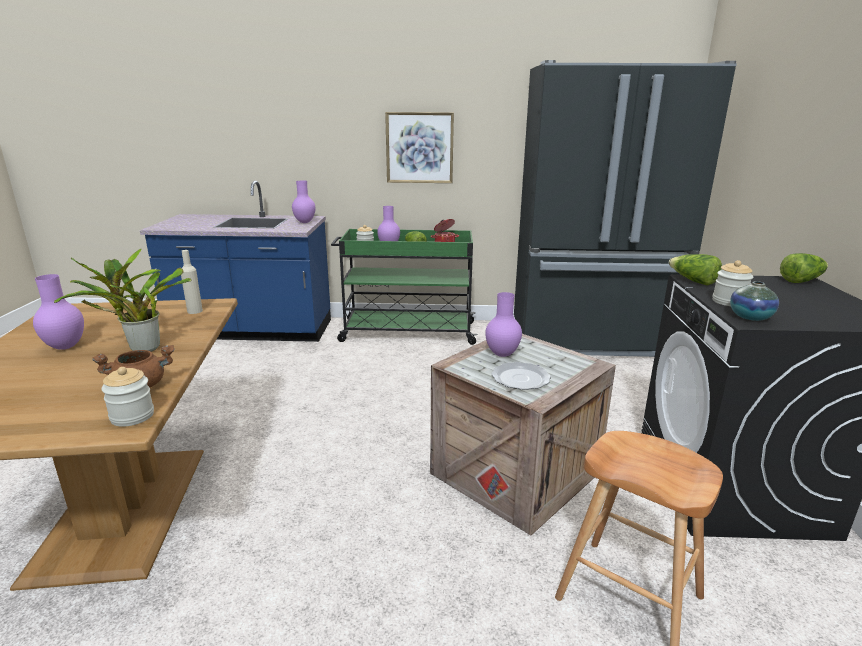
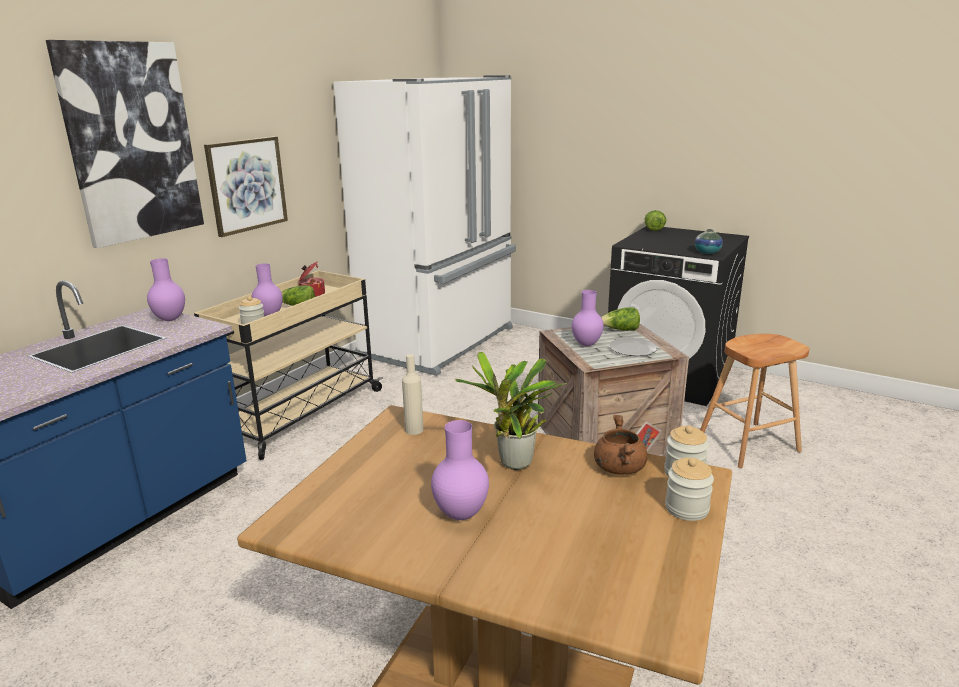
camera: 60 degrees left, 0 degrees up
(329, 104) = (131, 142): none -> picture
(406, 332) = (298, 414): green cart -> beige cart
(591, 340) = (442, 342): black fridge -> white fridge
(692, 281) = (633, 245): lettuce -> lettuce (620, 330)
(729, 302) = (678, 249): jar -> jar (686, 508)

